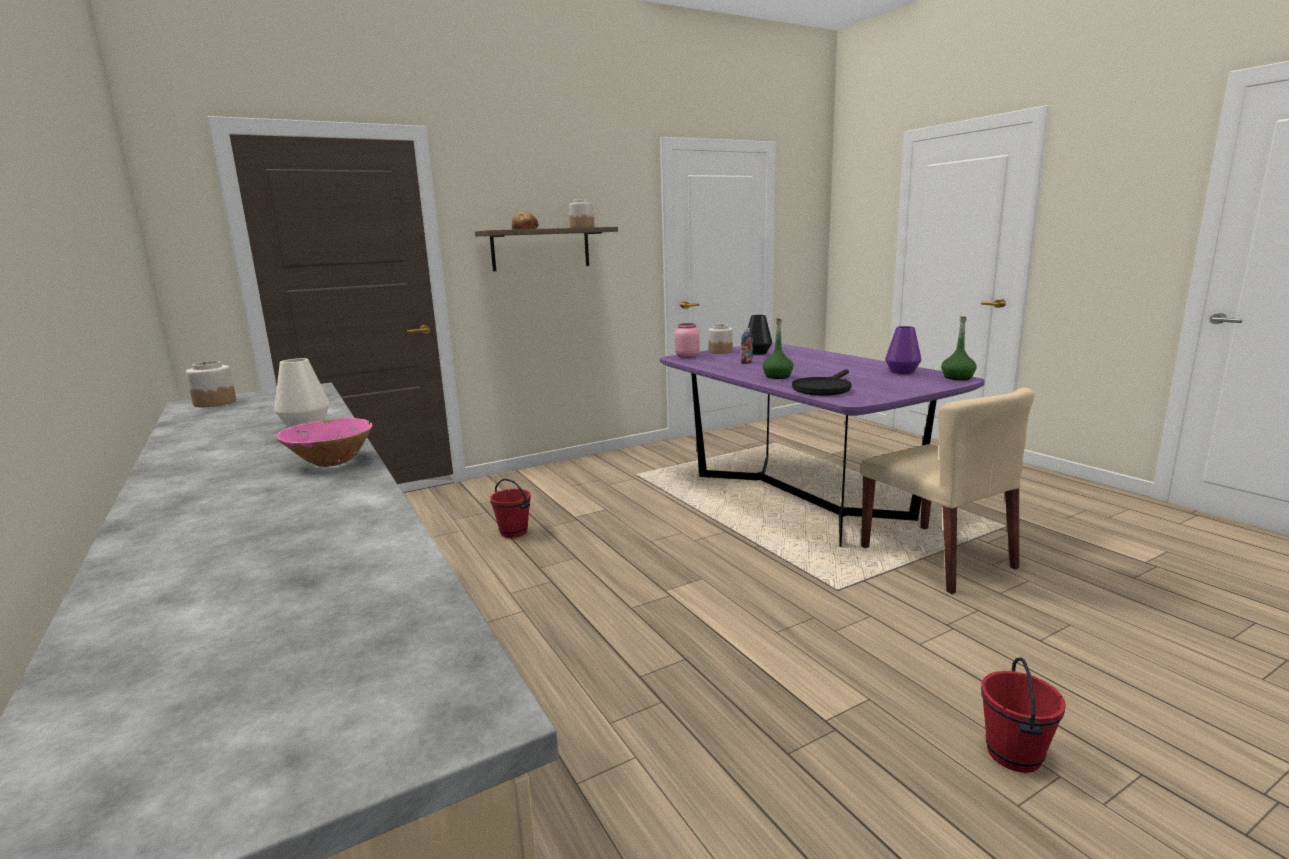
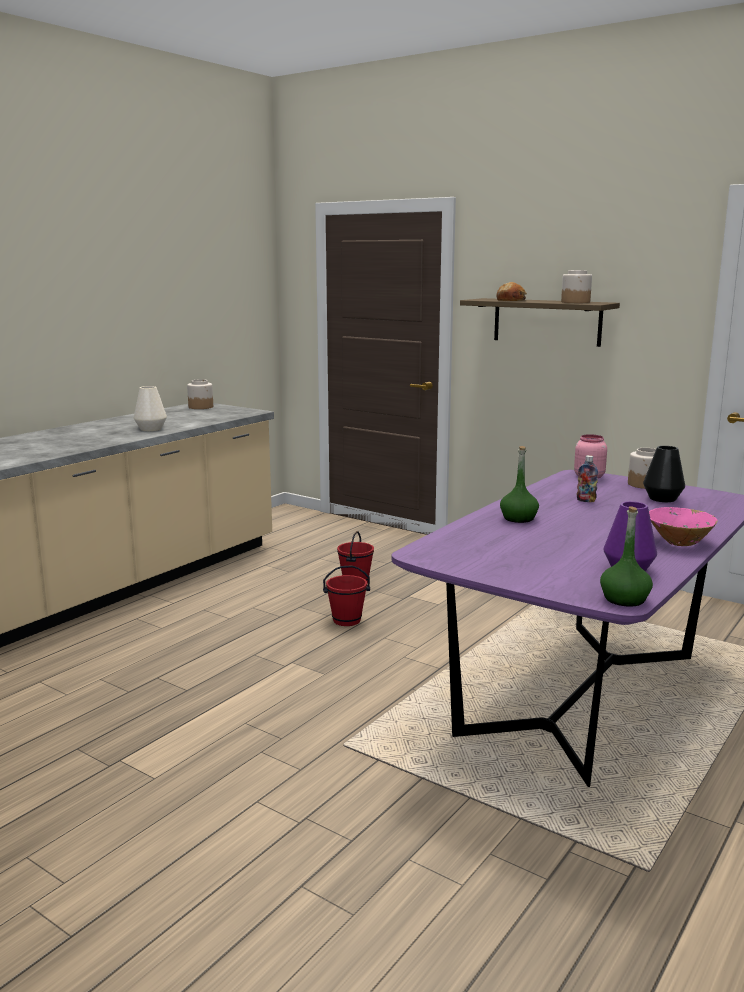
camera: 65 degrees right, 0 degrees up
(331, 461) = (73, 446): pink bowl -> pink bowl (679, 542)
(823, 388) = (474, 540): black frying pan -> none
(937, 558) = (478, 808): beige chair -> none
(1012, 754) = (89, 856): red bucket -> red bucket (346, 620)

